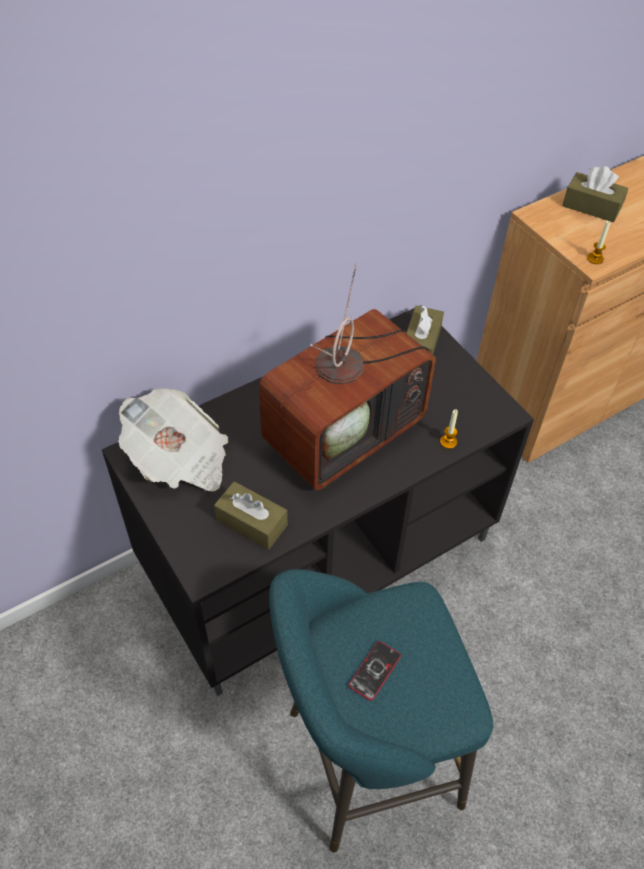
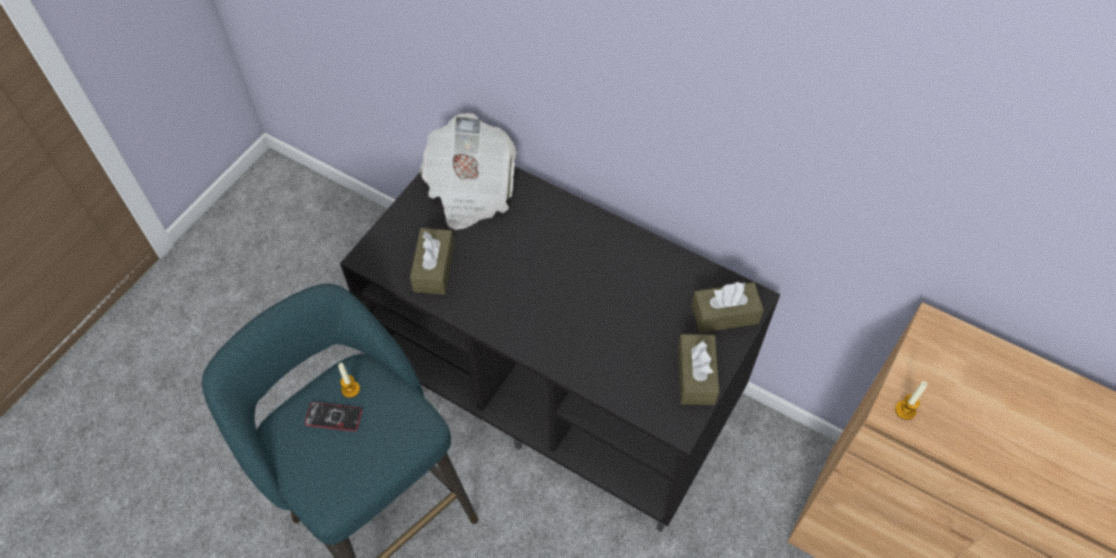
camera: 65 degrees right, 5 degrees up
(344, 428) = (574, 293): television -> none
(448, 442) = (610, 385): candle -> candle (350, 389)
(591, 206) = (1000, 380): brown tissue box -> brown tissue box (696, 375)

